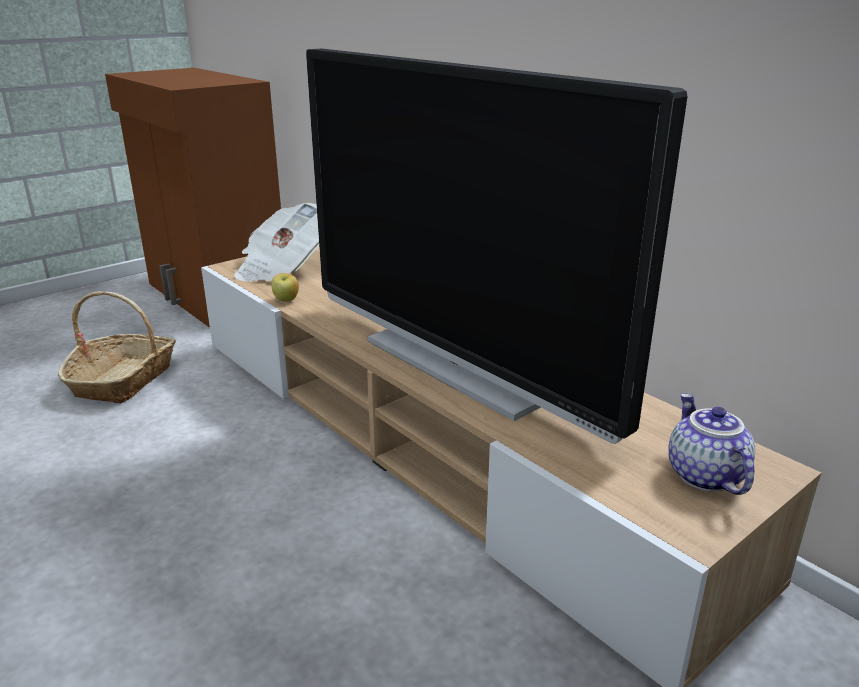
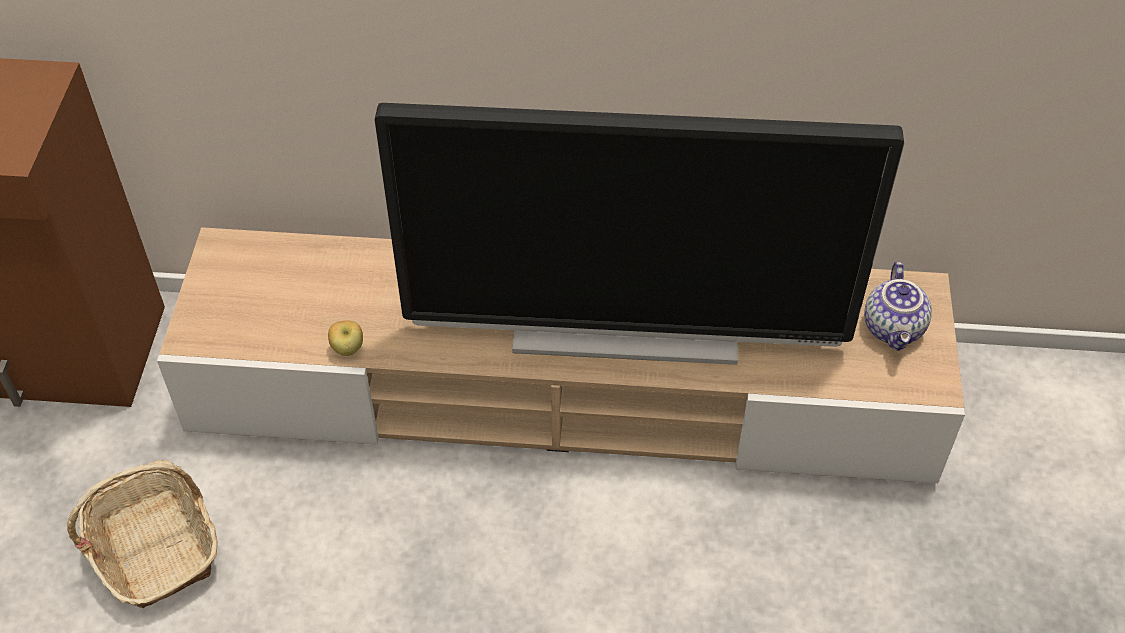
camera: 45 degrees left, 25 degrees up
(282, 268) = (257, 300): newspaper -> none
(703, 475) = (895, 329): teapot -> teapot turned 120 degrees counterclockwise

